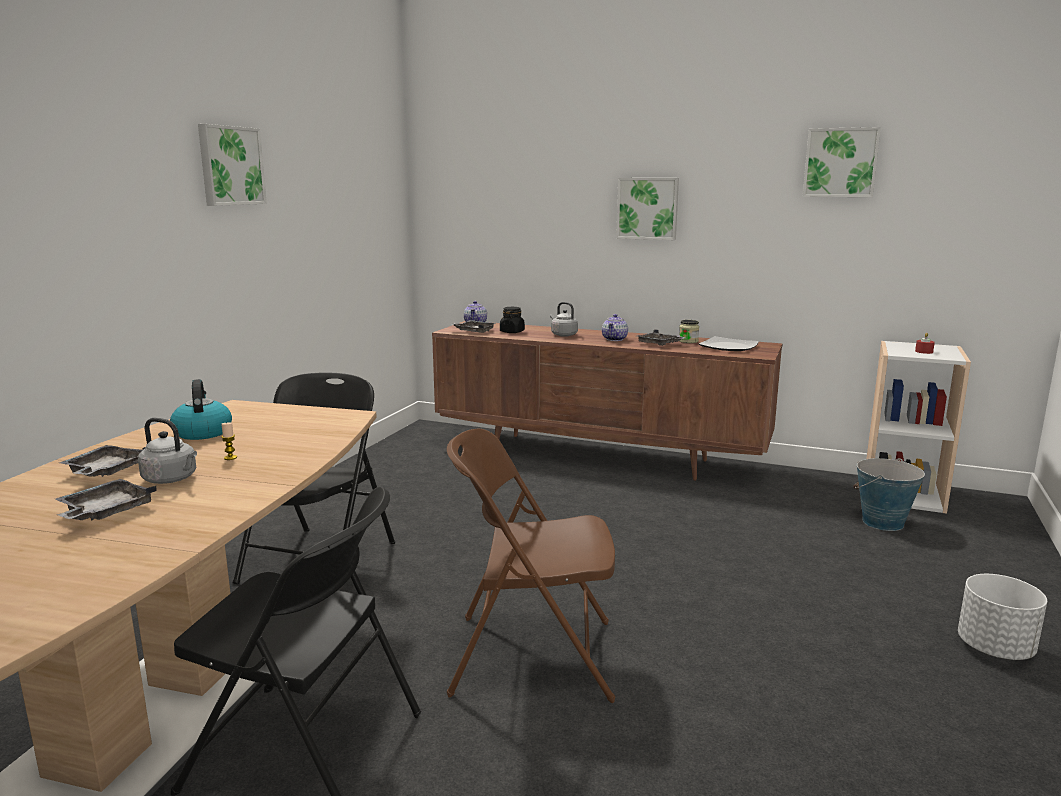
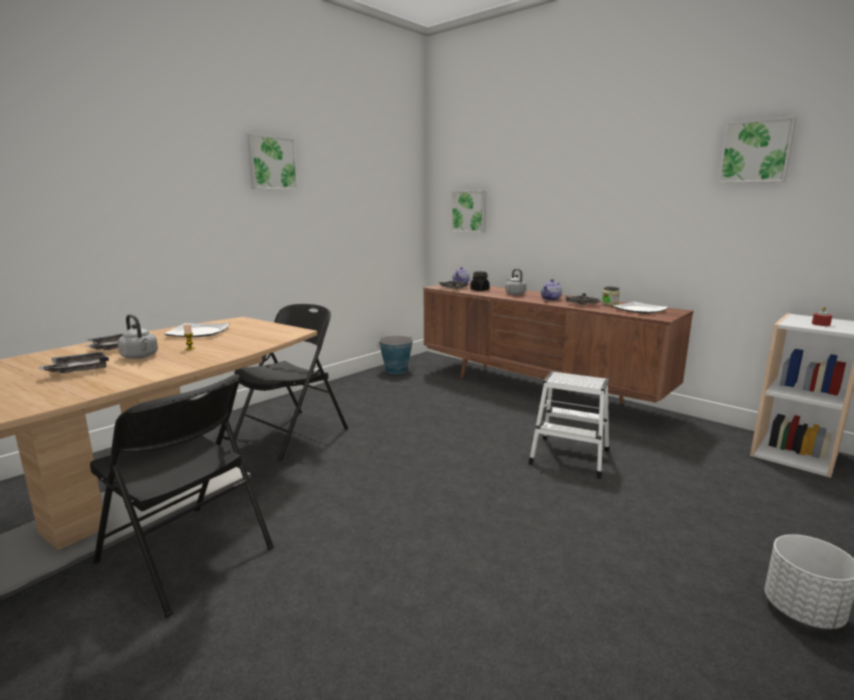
camera: 20 degrees right, 0 degrees up
(202, 432) = (198, 332): kettle -> plate
(533, 656) = (380, 524): brown chair -> none
(647, 208) = (588, 196): picture -> picture (469, 211)
(690, 533) = (569, 456): none -> white step ladder
(882, 522) = (756, 475): bucket -> bucket (396, 370)

